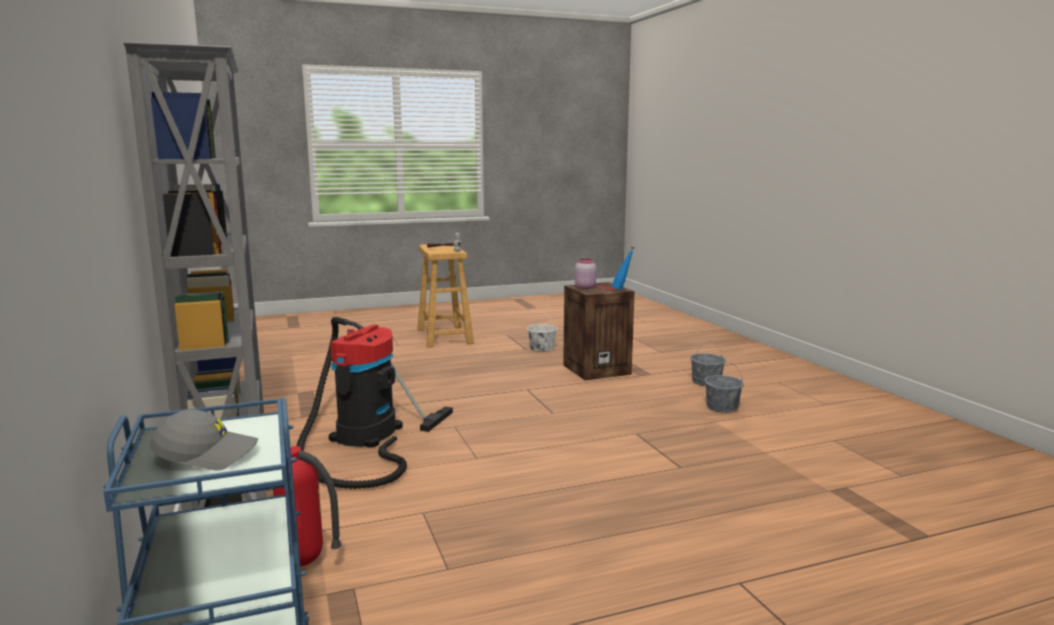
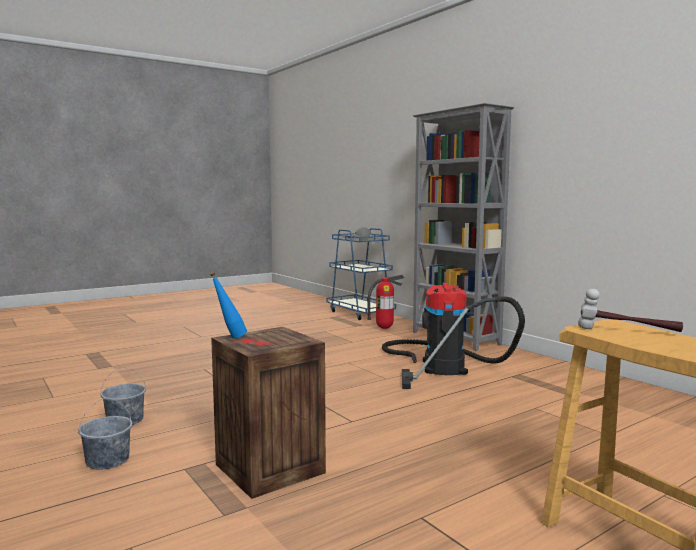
camera: 165 degrees right, 5 degrees down
(542, 348) = (390, 525): white bucket -> none
(584, 287) = (289, 339): pink jar -> none

